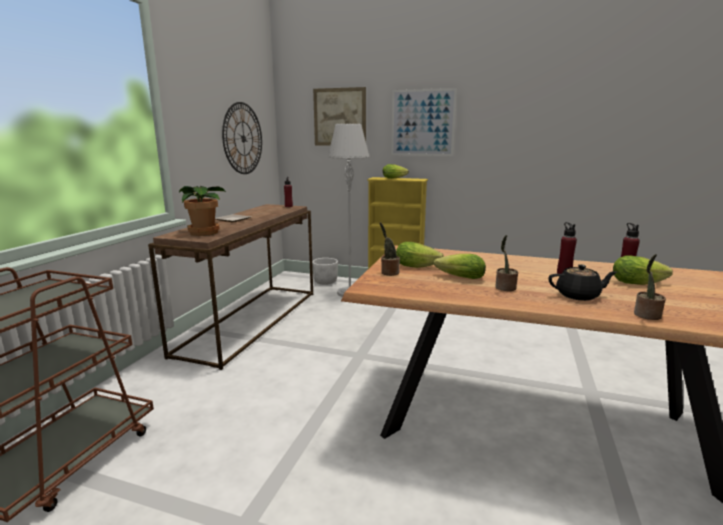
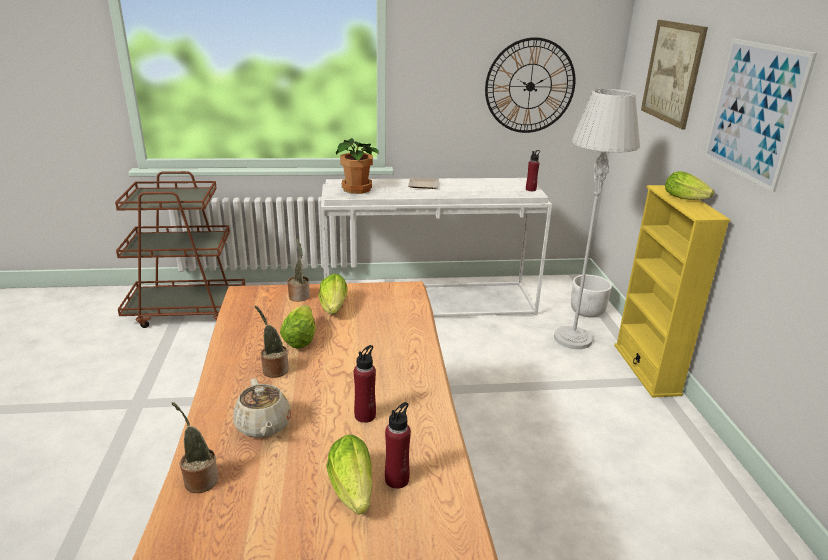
camera: 65 degrees right, 10 degrees up
(250, 320) = (430, 301): brown console table -> white console table
(578, 296) = (263, 426): black teapot -> beige teapot

